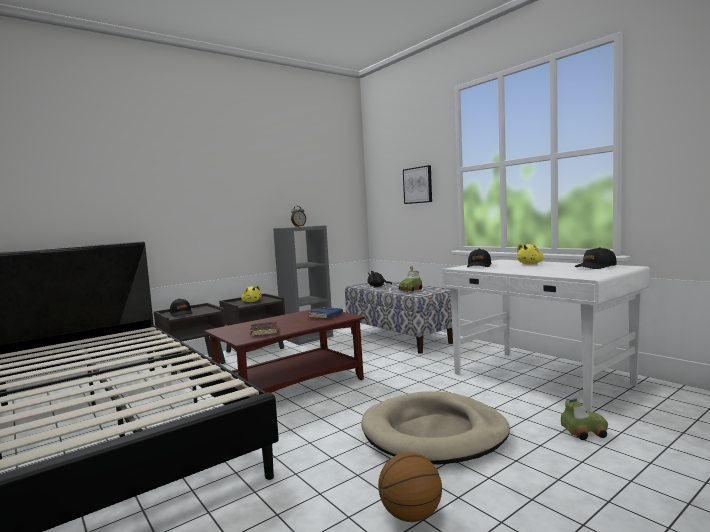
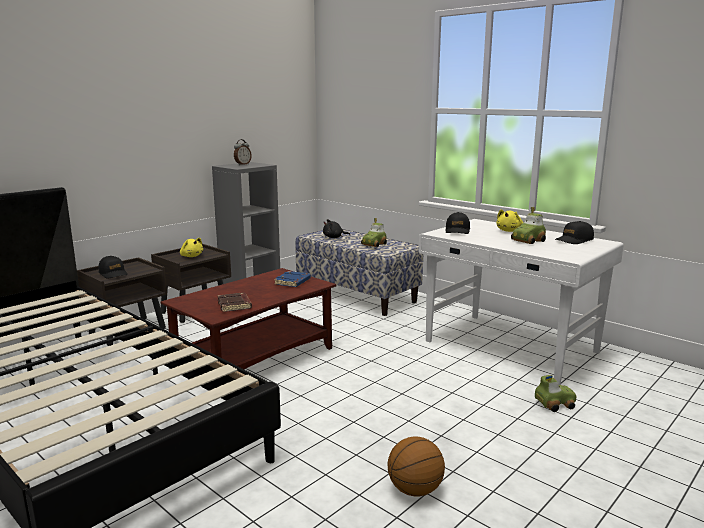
camera: 10 degrees left, 10 degrees up
(418, 185) = (383, 120): picture -> none
(434, 433) = (418, 409): beige dog bed -> none
(547, 268) = (528, 241): none -> toy car

